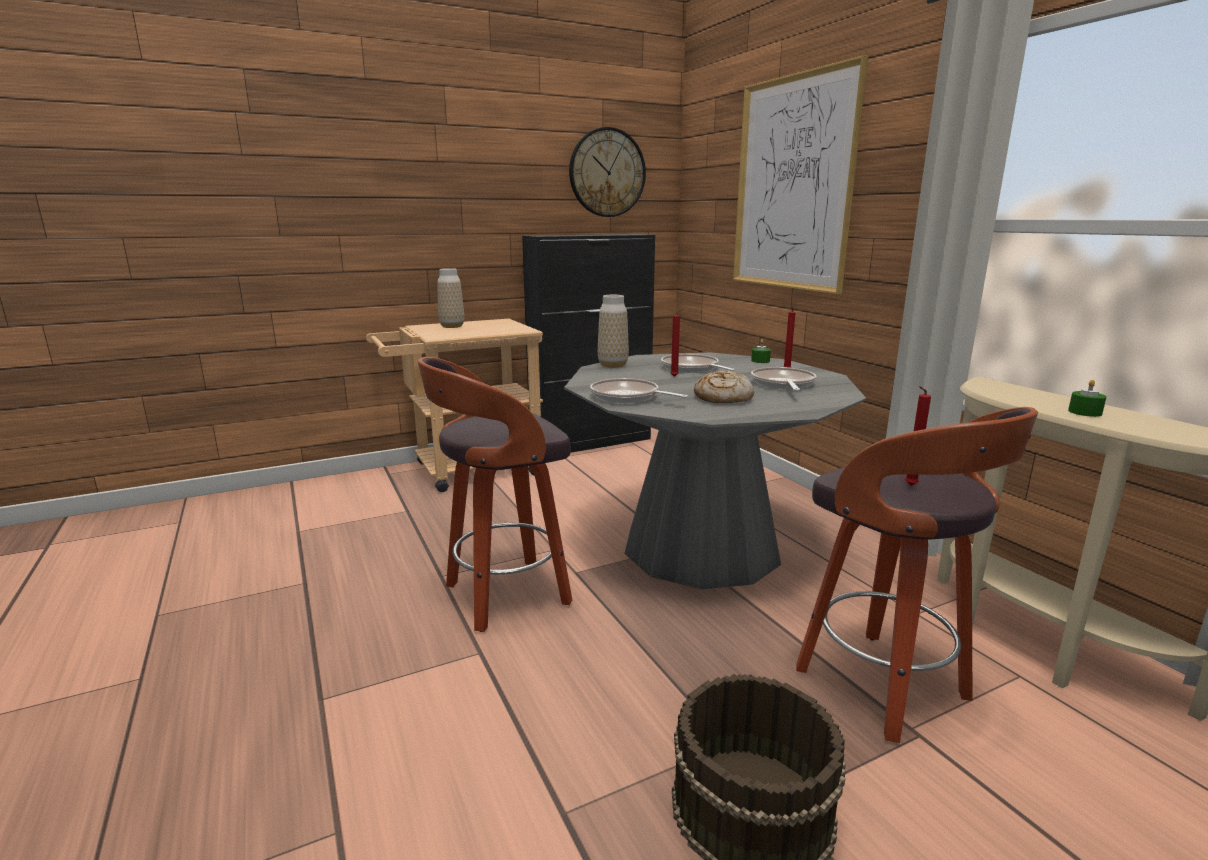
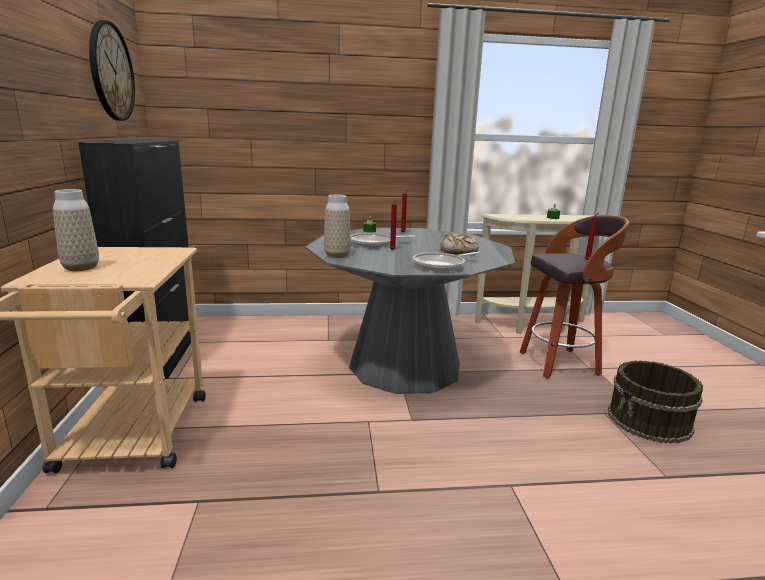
camera: 70 degrees left, 0 degrees up
(504, 596) = (432, 460): stool -> none
(783, 384) = (435, 238): frying pan -> none
(792, 184) = (308, 103): picture -> none

